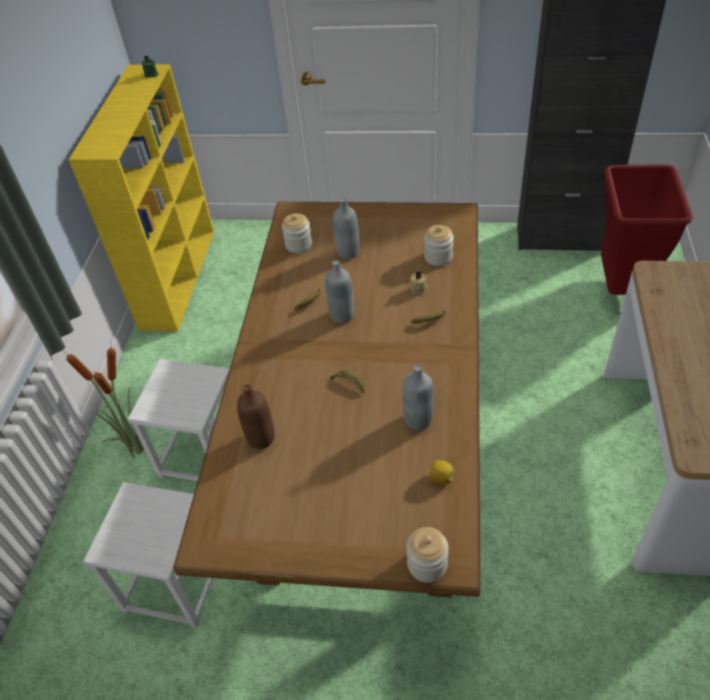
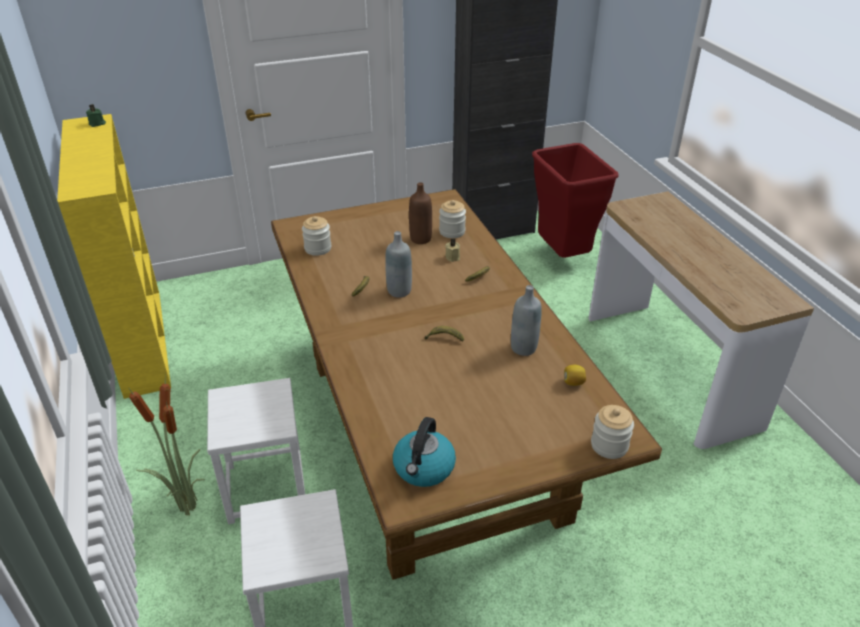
camera: 30 degrees left, 10 degrees down
(241, 520) = (424, 468): none -> kettle
(261, 438) = (394, 401): brown bottle -> brown bottle (420, 239)
(348, 252) = (369, 244): grey bottle -> none

